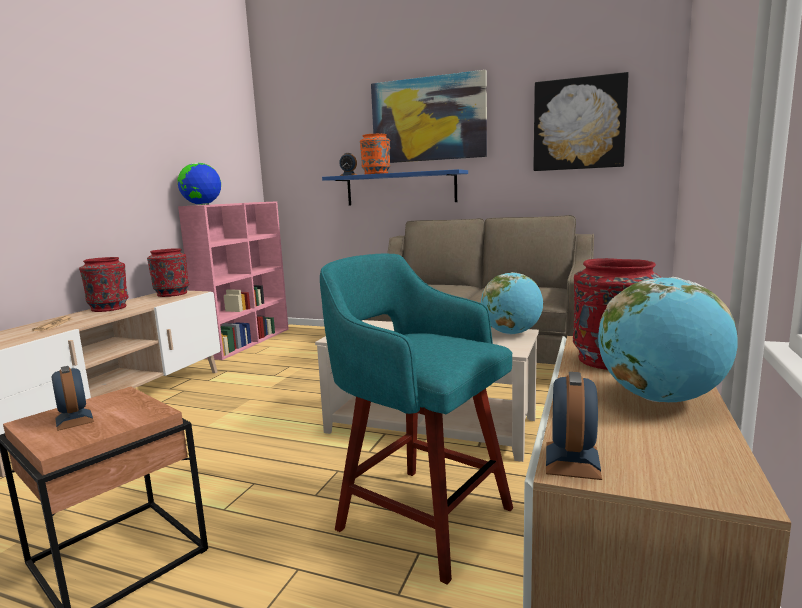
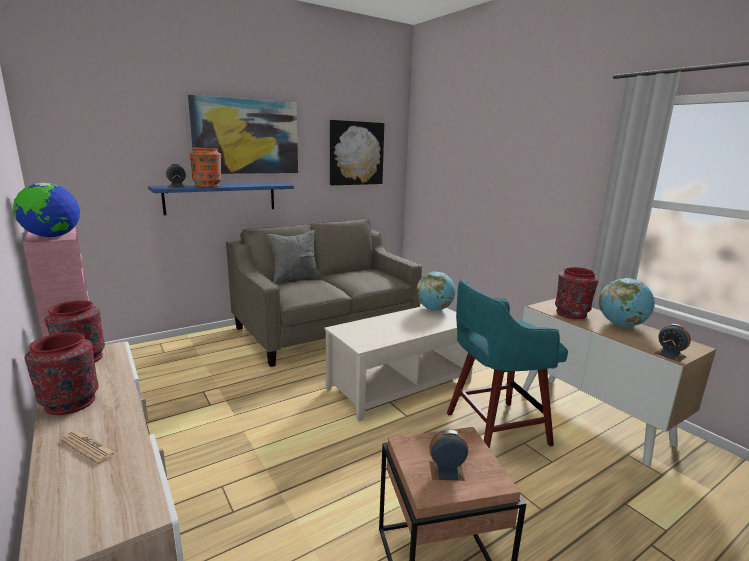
camera: 55 degrees left, 5 degrees up
(445, 283) = (295, 279): none -> grey pillow

